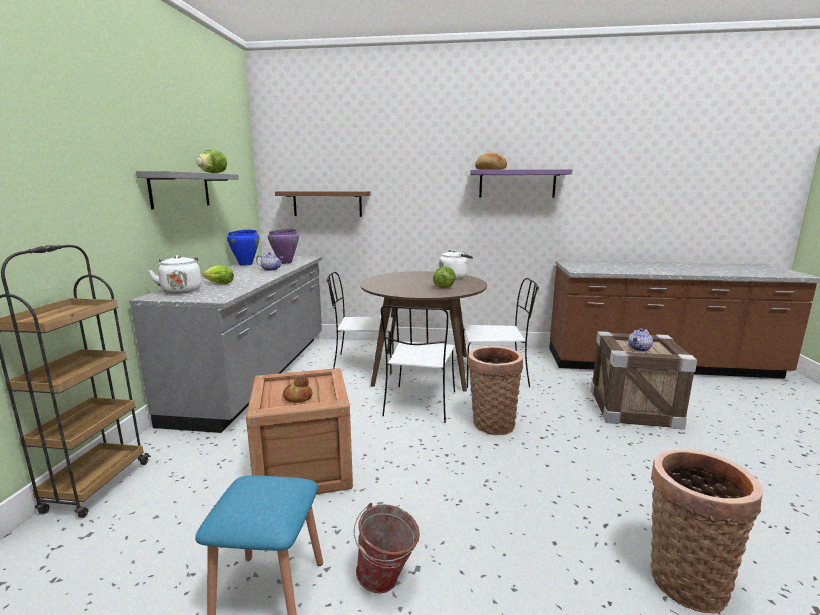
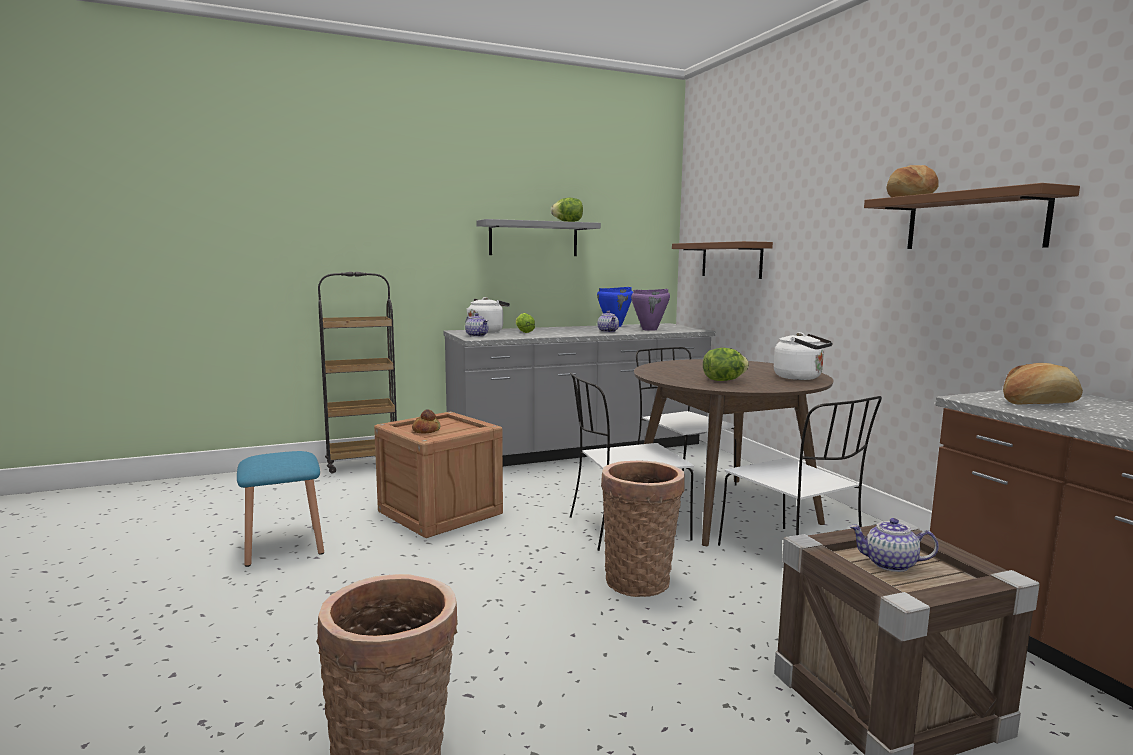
camera: 60 degrees right, 5 degrees down
(203, 296) = (477, 335): none -> teapot
(387, 581) = (311, 583): bucket -> none
(517, 184) = (974, 221): purple shelf -> brown shelf
(592, 267) = (1039, 403): none -> bread

